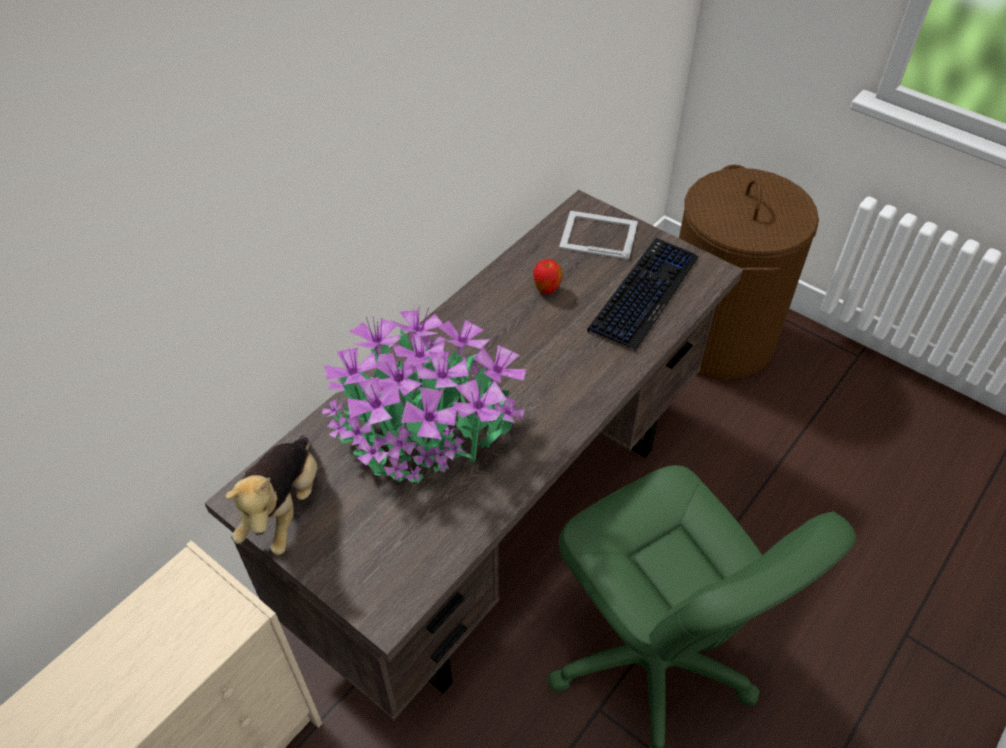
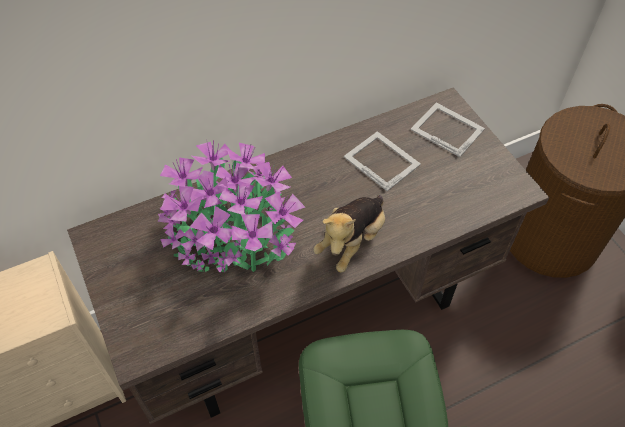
camera: 25 degrees right, 5 degrees up
(284, 508) = (112, 254): plush toy -> plush toy (352, 241)
(546, 290) = (381, 160): apple -> picture frame
(644, 294) = (455, 189): keyboard -> none

